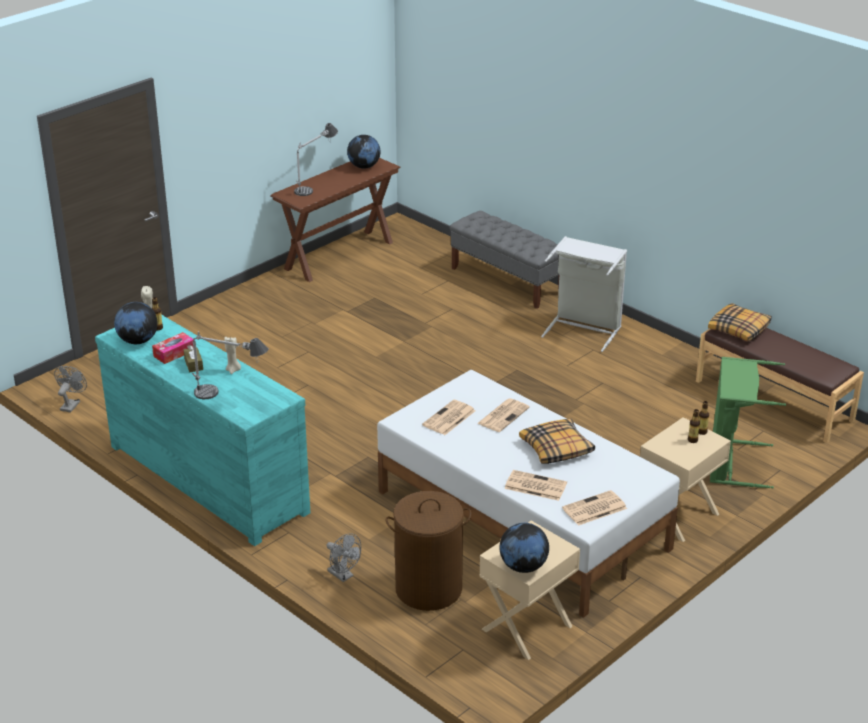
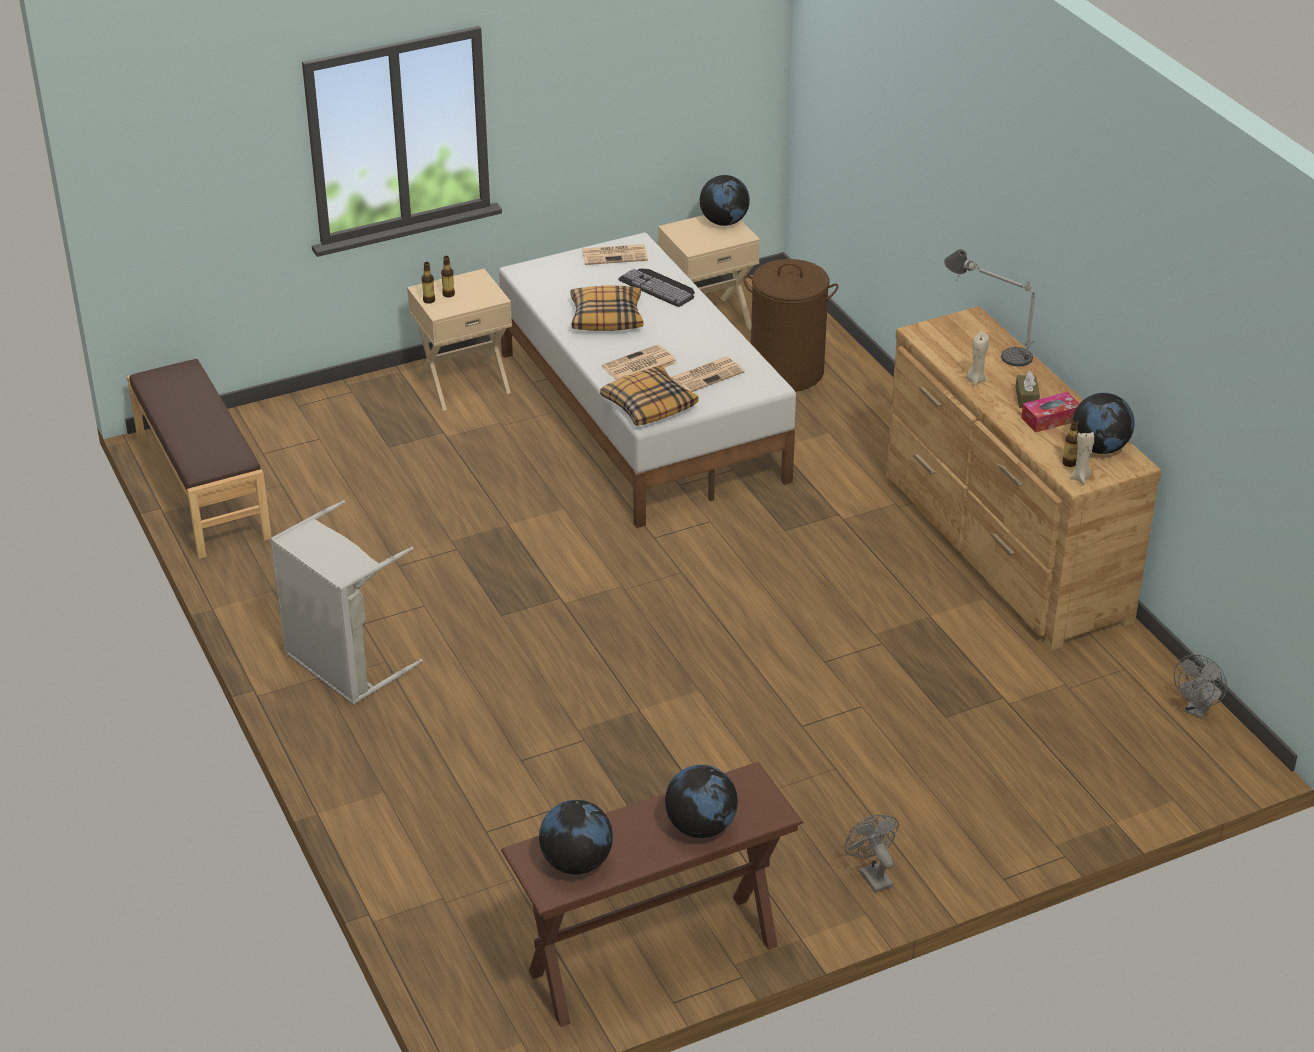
camera: 160 degrees left, 5 degrees up
(208, 477) = (1004, 547): turquoise dresser -> brown dresser
(316, 184) = (701, 827): table lamp -> globe
(343, 575) = (872, 402): grey fan -> grey fan (871, 875)
(507, 281) = (382, 803): grey bench -> none
(534, 486) = (660, 286): newspaper -> keyboard
(731, 463) = (344, 425): green laundry basket -> none
(739, 329) = (211, 455): pillow -> pillow (648, 405)

